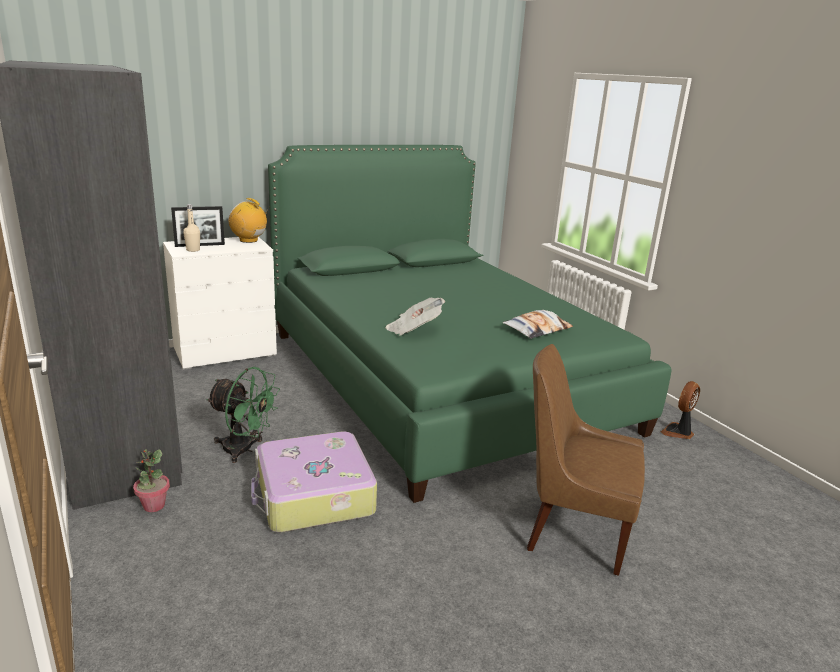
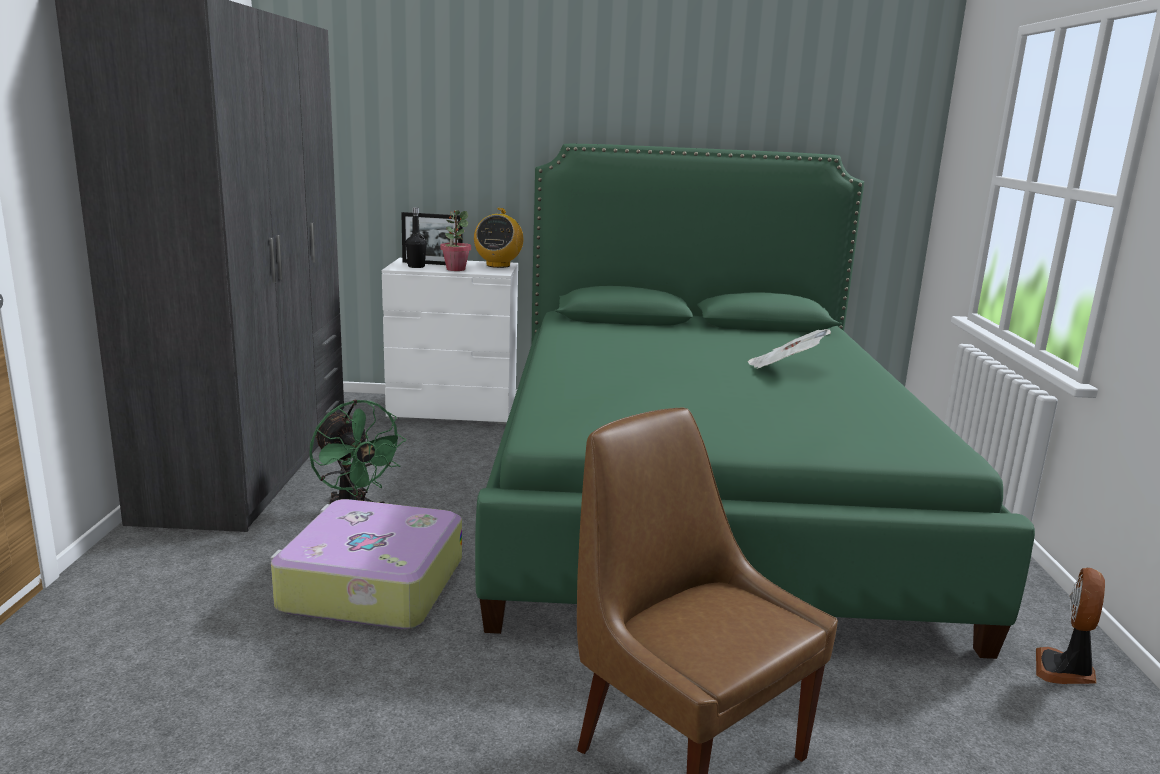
camera: 30 degrees right, 5 degrees down
(153, 506) = (196, 544): potted plant -> potted plant (455, 269)
(193, 250) = (416, 266): beige bottle -> black bottle
(249, 240) = (498, 265): radio -> radio turned 135 degrees counterclockwise
(414, 330) = (599, 390): newspaper -> newspaper (784, 369)
(537, 329) = (799, 421): pillow -> none
(678, 432) = (1065, 670): fan -> fan turned 45 degrees counterclockwise

